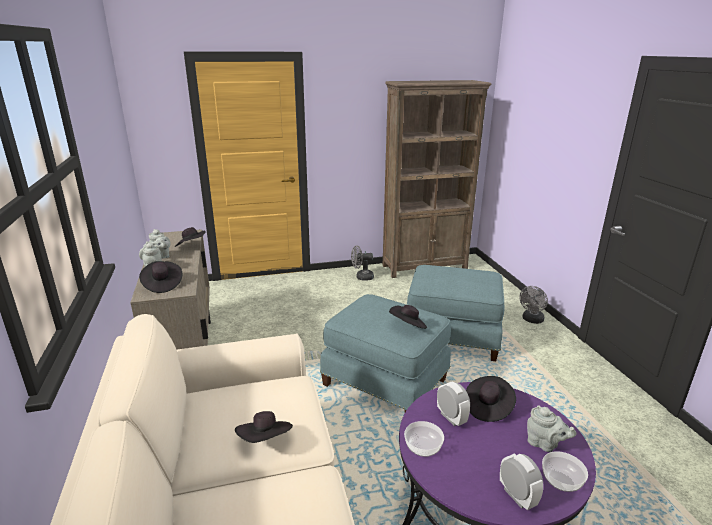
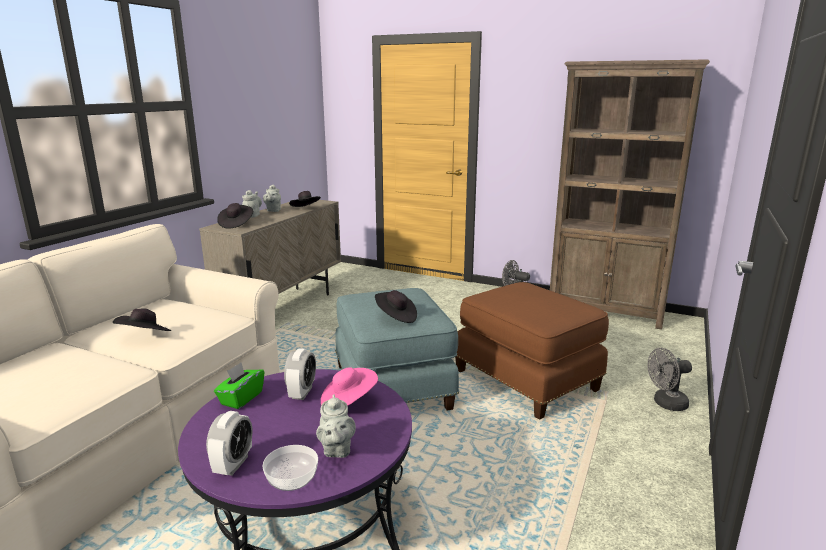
camera: 40 degrees right, 5 degrees down
(423, 447) = (241, 398): bowl -> green tissue box
(451, 336) = (527, 379): blue ottoman -> brown ottoman
(488, 407) = (348, 401): black hat -> pink hat

